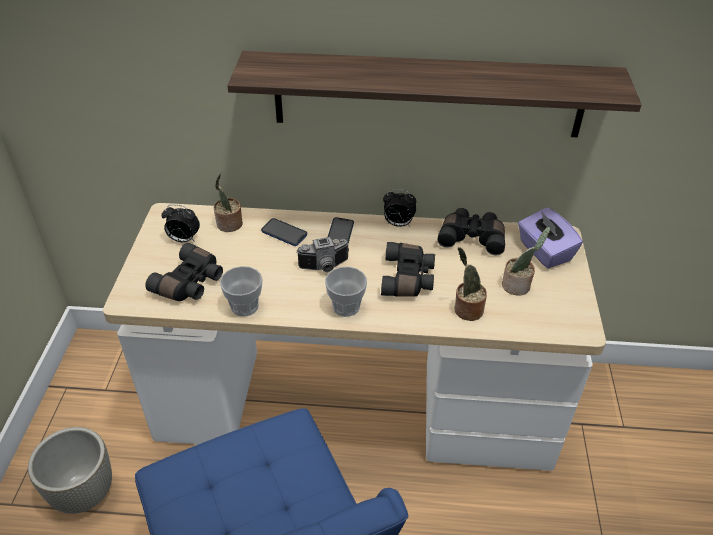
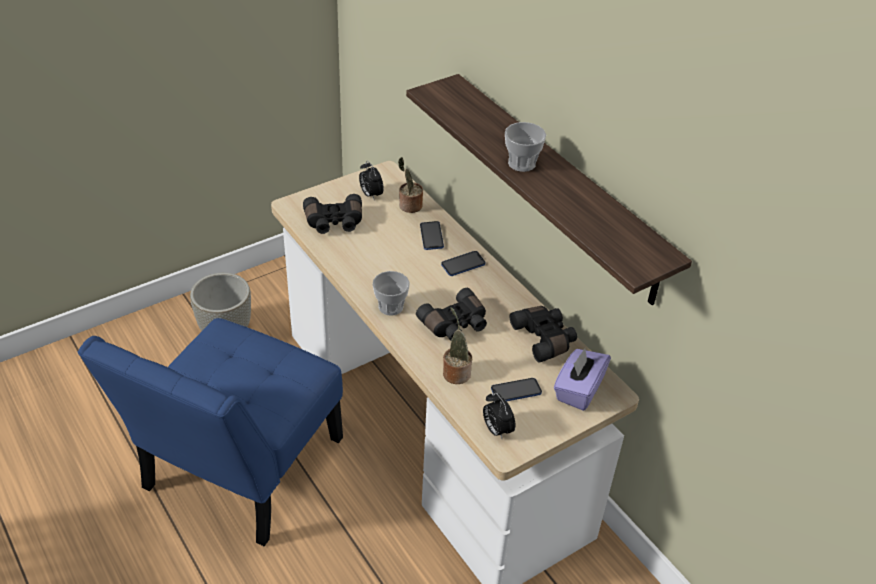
camera: 50 degrees right, 0 degrees up
(244, 306) = (339, 258): cup -> cup (521, 163)
(325, 267) = (419, 276): camera -> none
(398, 224) = (511, 289): alarm clock -> alarm clock (496, 430)
(518, 286) = (516, 391): potted plant -> phone

